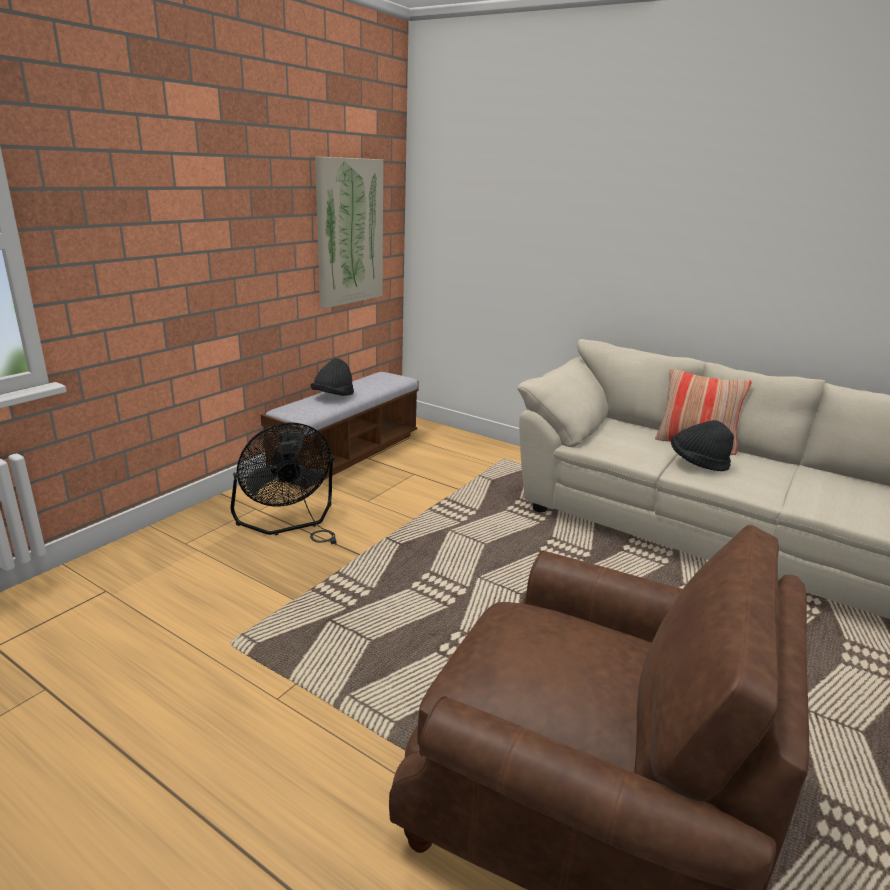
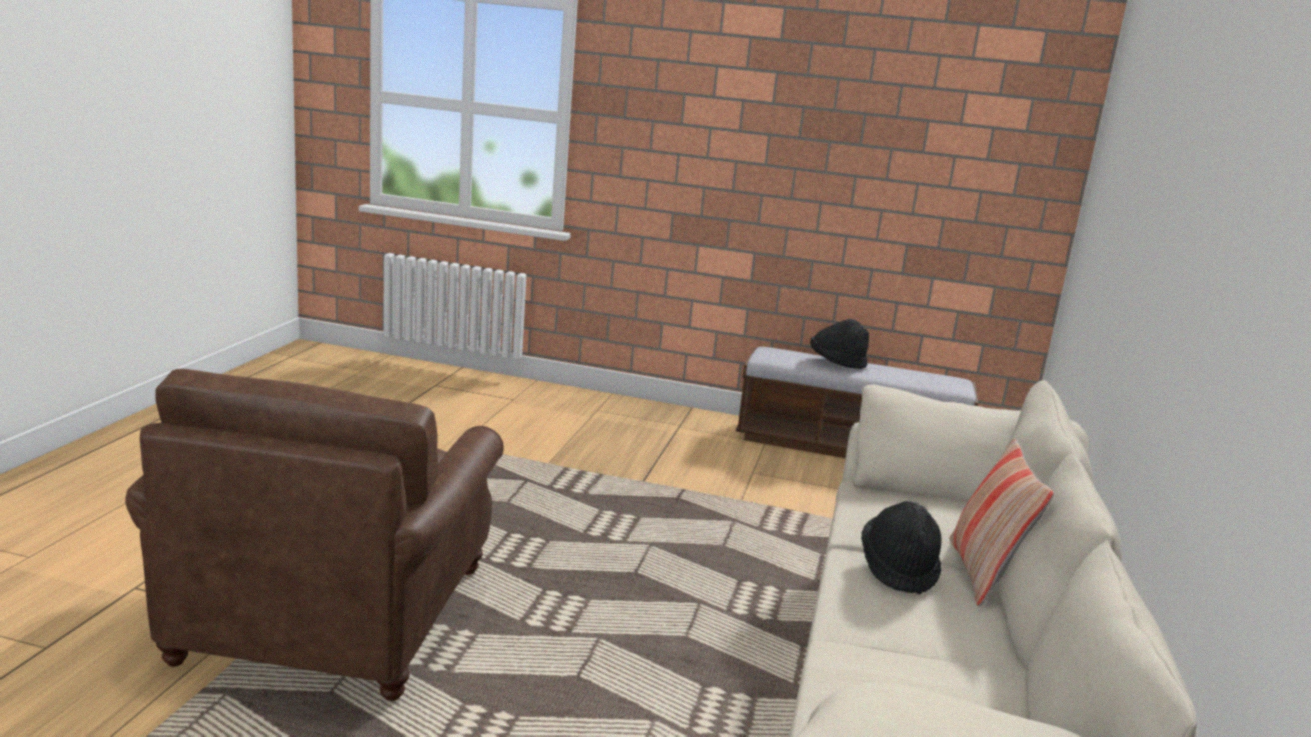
camera: 70 degrees right, 5 degrees down
(294, 522) = (672, 445): black fan -> none
(349, 232) = (952, 181): picture -> none

